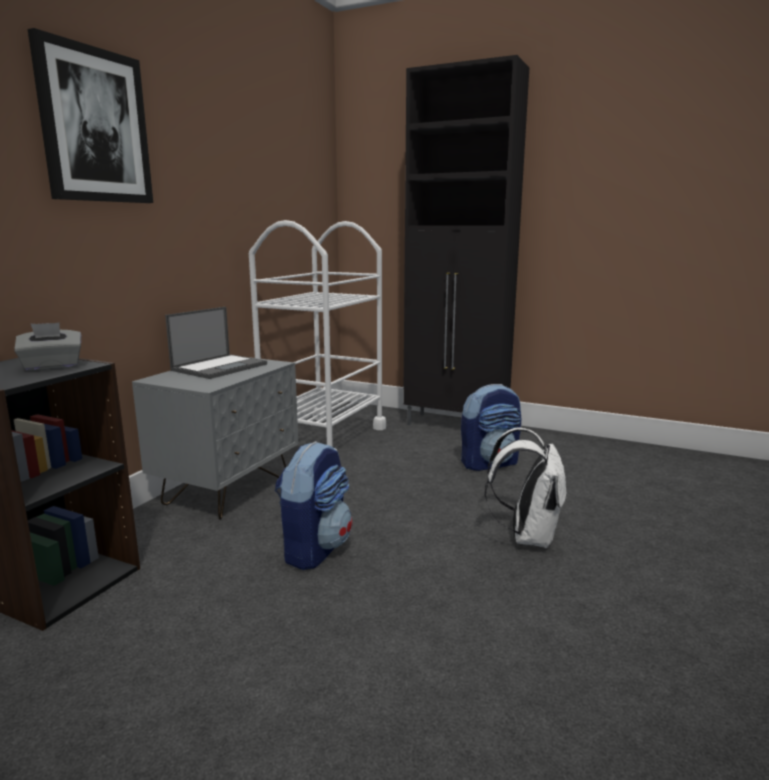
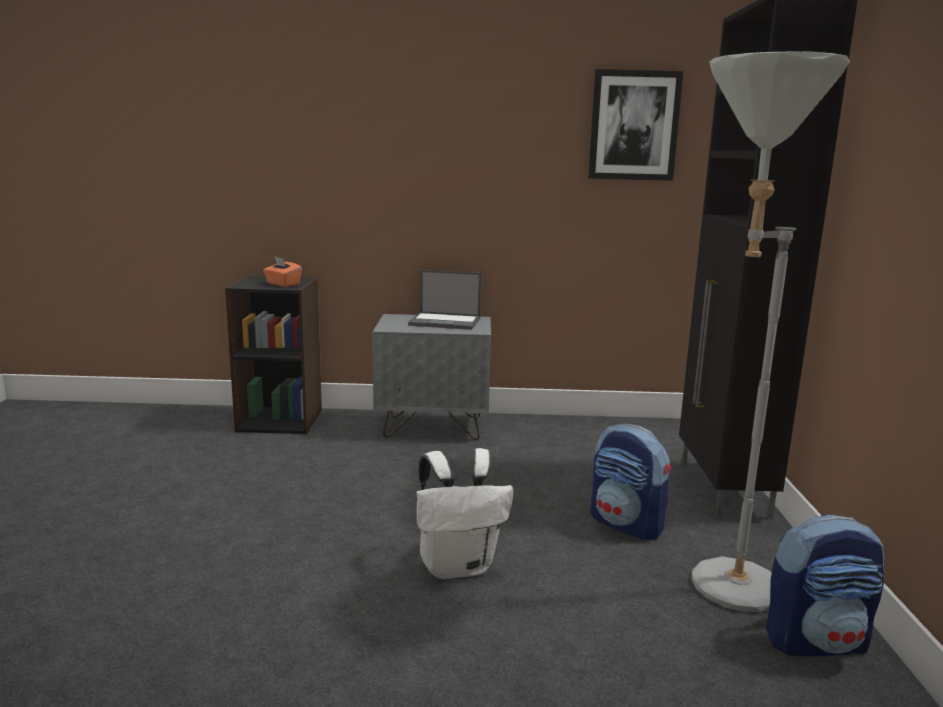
camera: 65 degrees right, 0 degrees up
(52, 366) = (282, 284): grey tissue box -> orange tissue box
(94, 126) = (384, 127): picture -> picture (634, 126)
(314, 549) = (366, 477): backpack -> backpack (816, 641)
(323, 438) = (583, 434): white cart -> none
(582, 461) = (717, 587): none -> grey floor lamp

